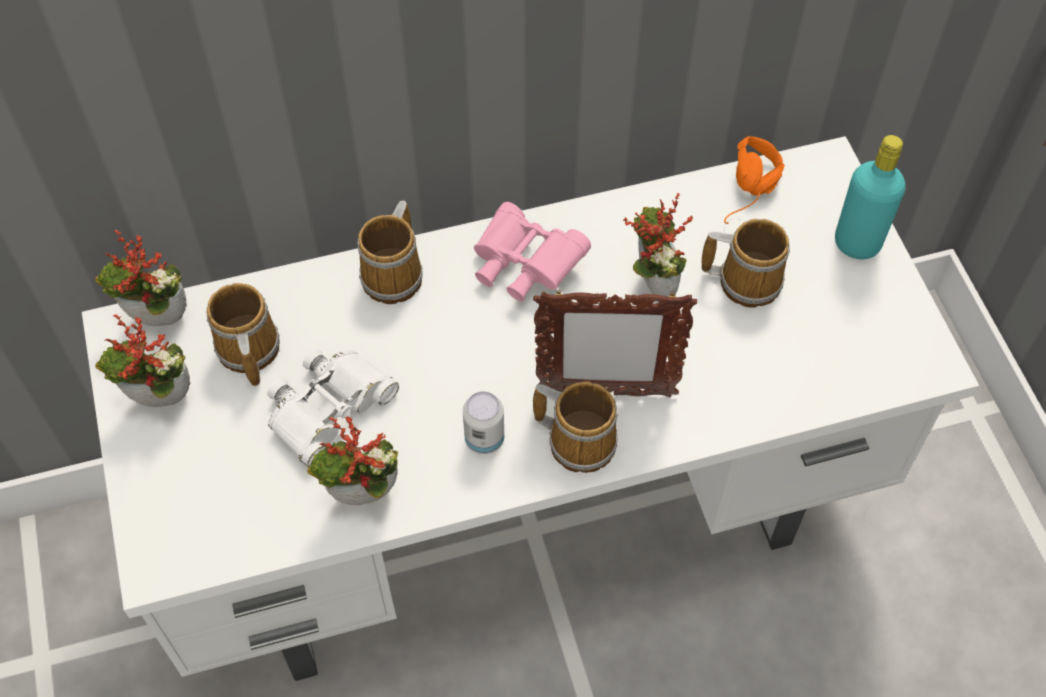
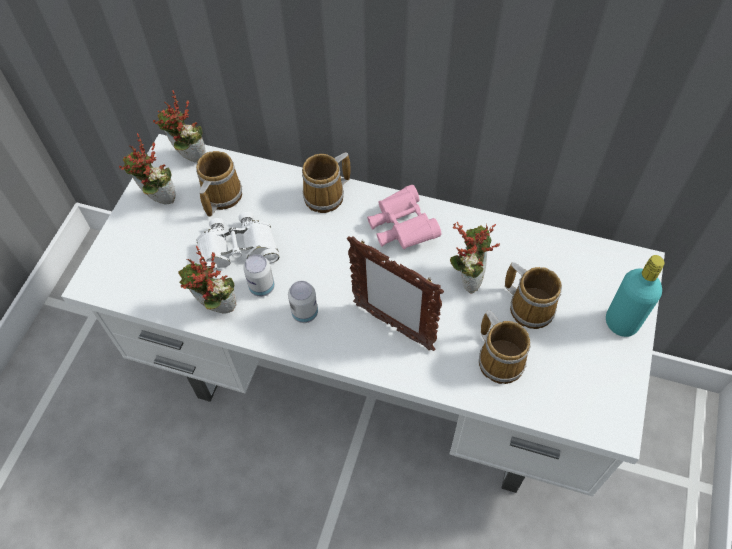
camera: 35 degrees right, 0 degrees up
(402, 438) = (262, 287): none -> can
(579, 439) = (357, 344): mug -> mug (500, 359)
(753, 195) = (574, 258): orange headphones -> none

